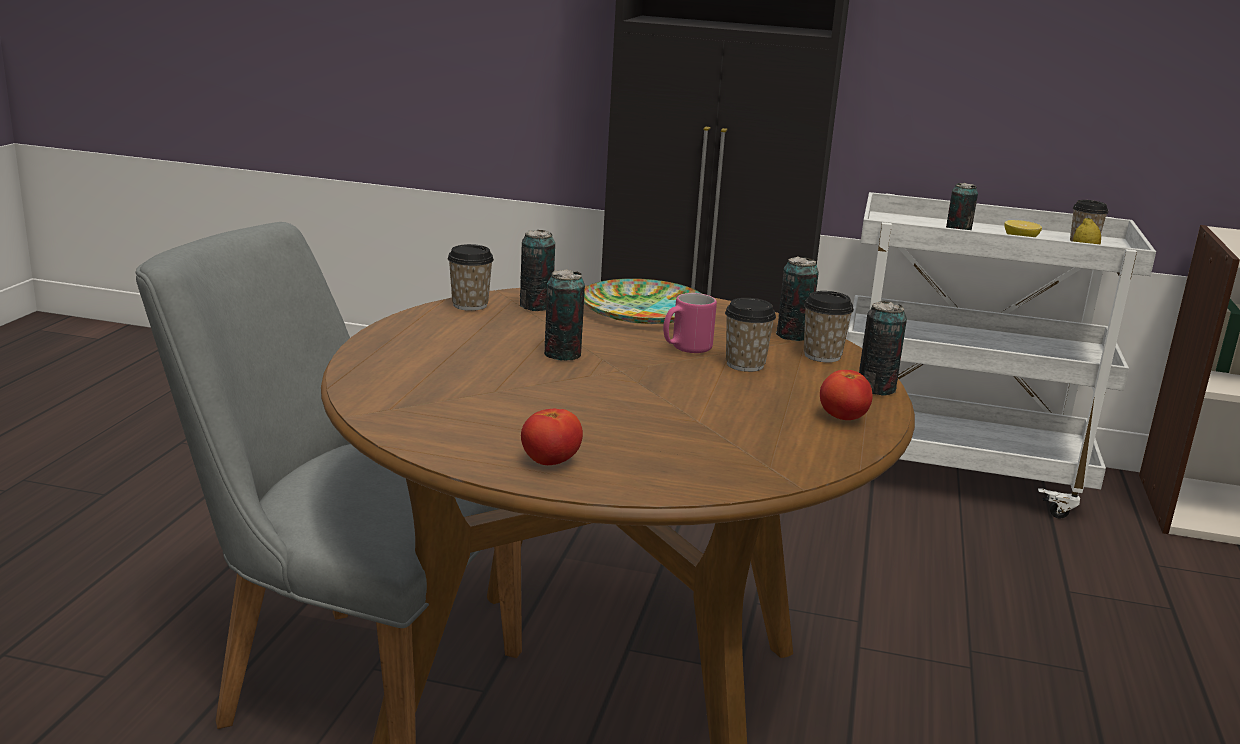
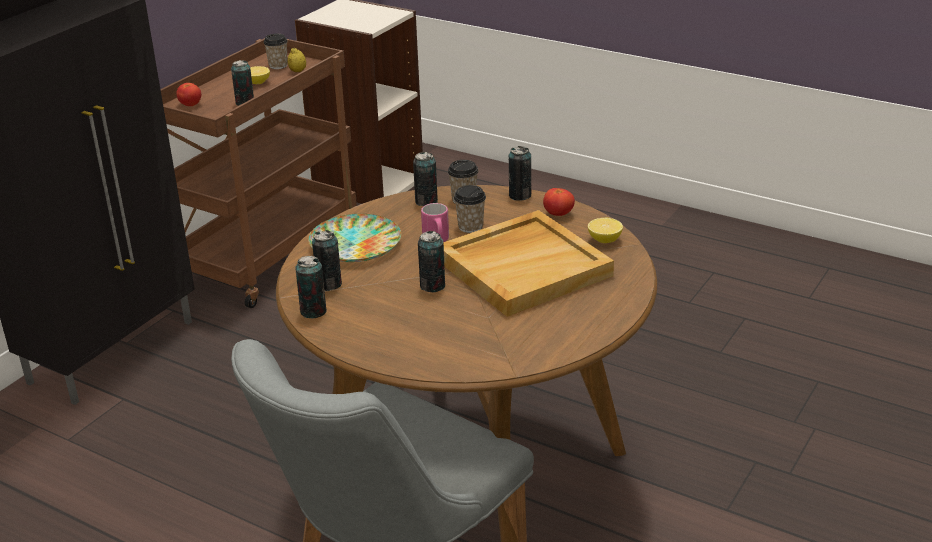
camera: 70 degrees left, 10 degrees up
(470, 305) = (313, 311): cup -> can
(550, 462) = (597, 310): tomato -> tomato (190, 105)
(653, 404) = (524, 267): none -> beige tray
(787, 457) = (604, 240): none -> lemon
(957, 474) = (267, 255): white cart -> brown cart

